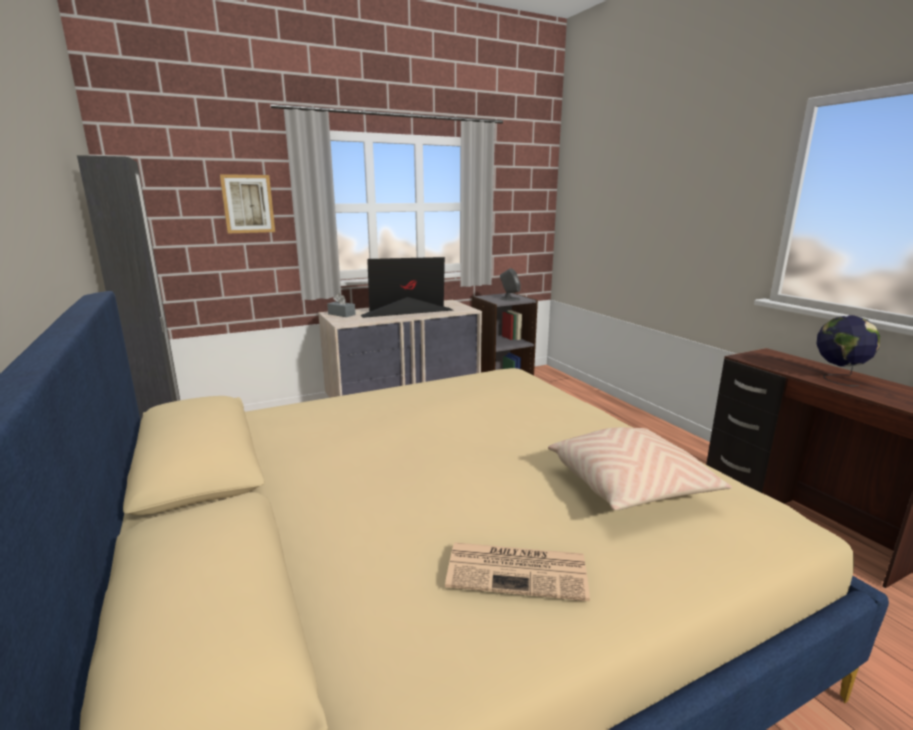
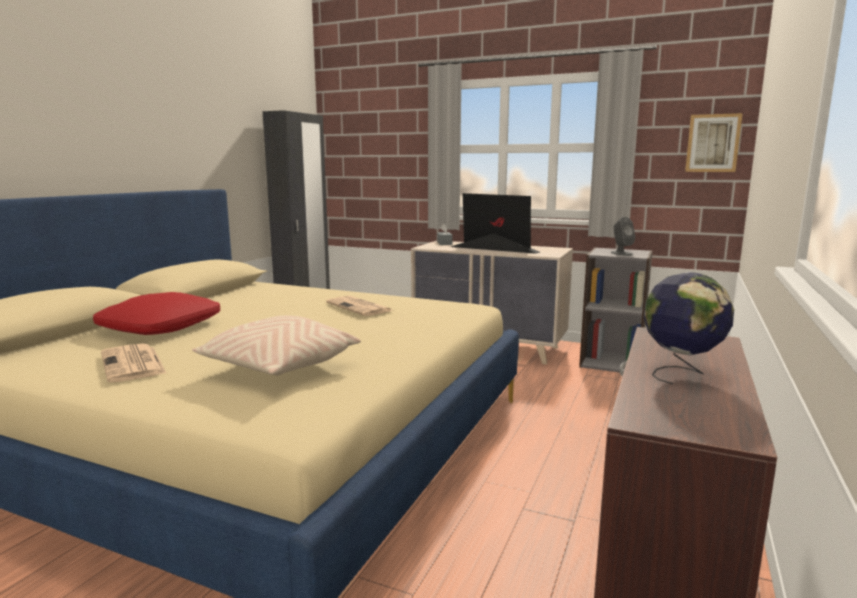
camera: 50 degrees right, 5 degrees down
(248, 204) = (402, 145): picture -> picture (712, 143)
(351, 521) = (160, 327): none -> red pillow
(453, 404) = (360, 307): none -> newspaper

